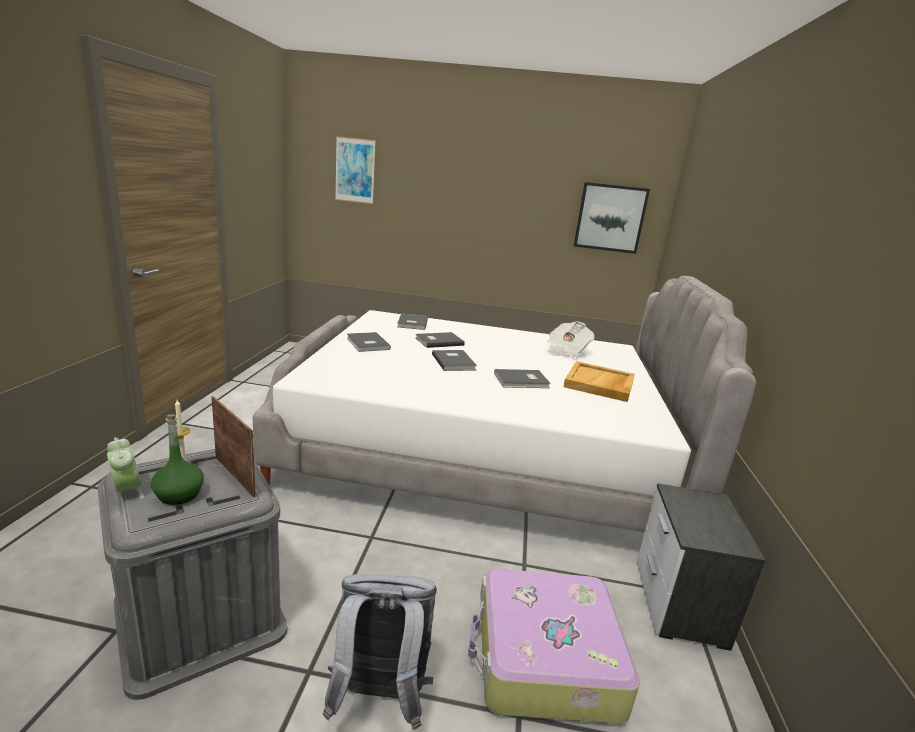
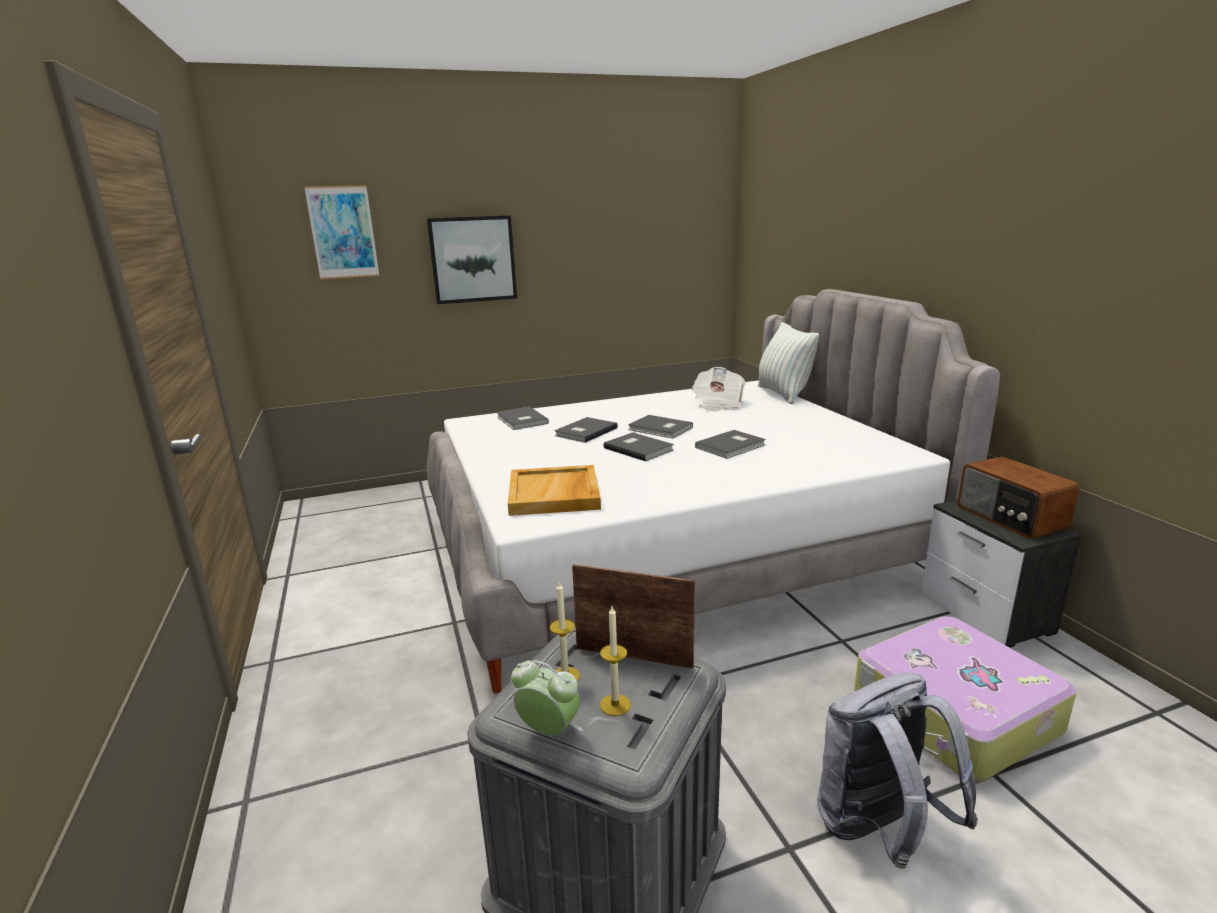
camera: 25 degrees left, 0 degrees up
(179, 494) = (615, 705): green bottle -> candle
(367, 344) = (516, 459): grey book -> grey book (660, 429)
(599, 384) = (797, 427): beige tray -> beige tray (555, 494)
(610, 218) = (679, 242): picture -> picture (473, 259)
(633, 360) = (783, 394): none -> pillow
(713, 519) = (1010, 518): none -> radio

